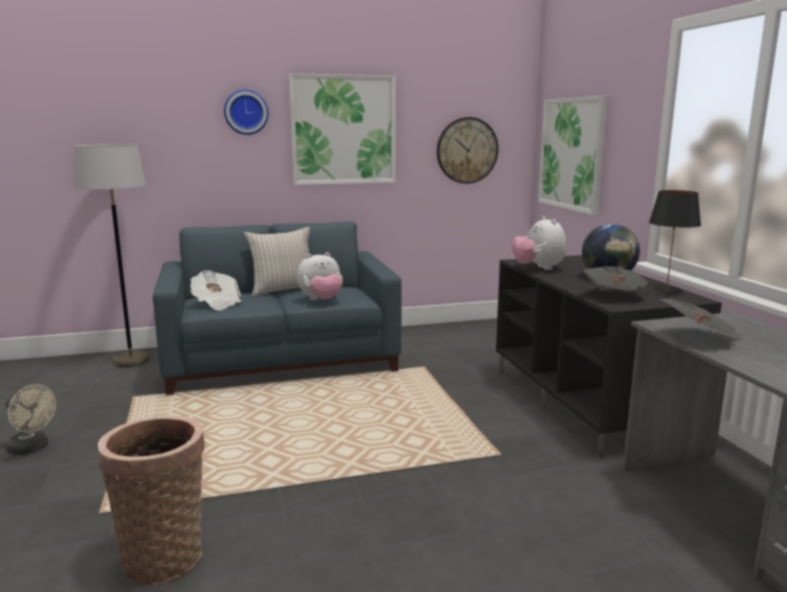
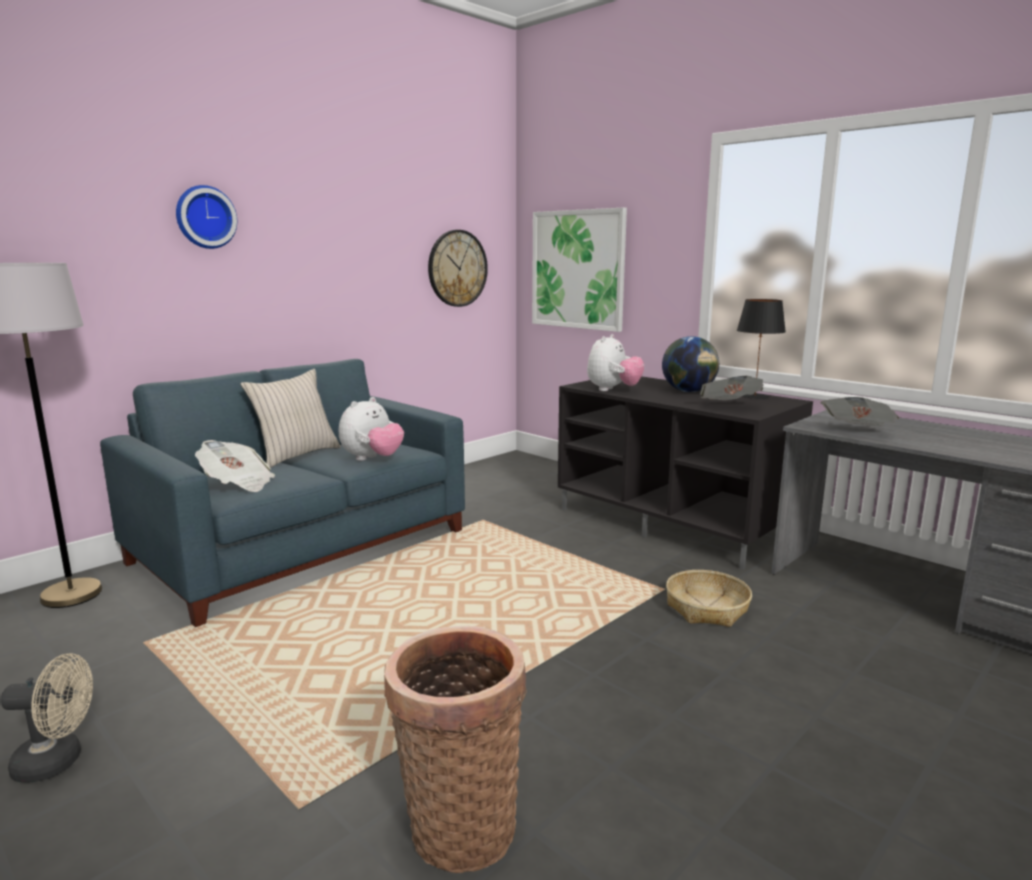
camera: 30 degrees left, 0 degrees up
(343, 130) = (328, 243): picture -> none
(519, 479) = (707, 608): none -> basket
(538, 268) = (613, 390): plush toy -> plush toy turned 105 degrees counterclockwise

